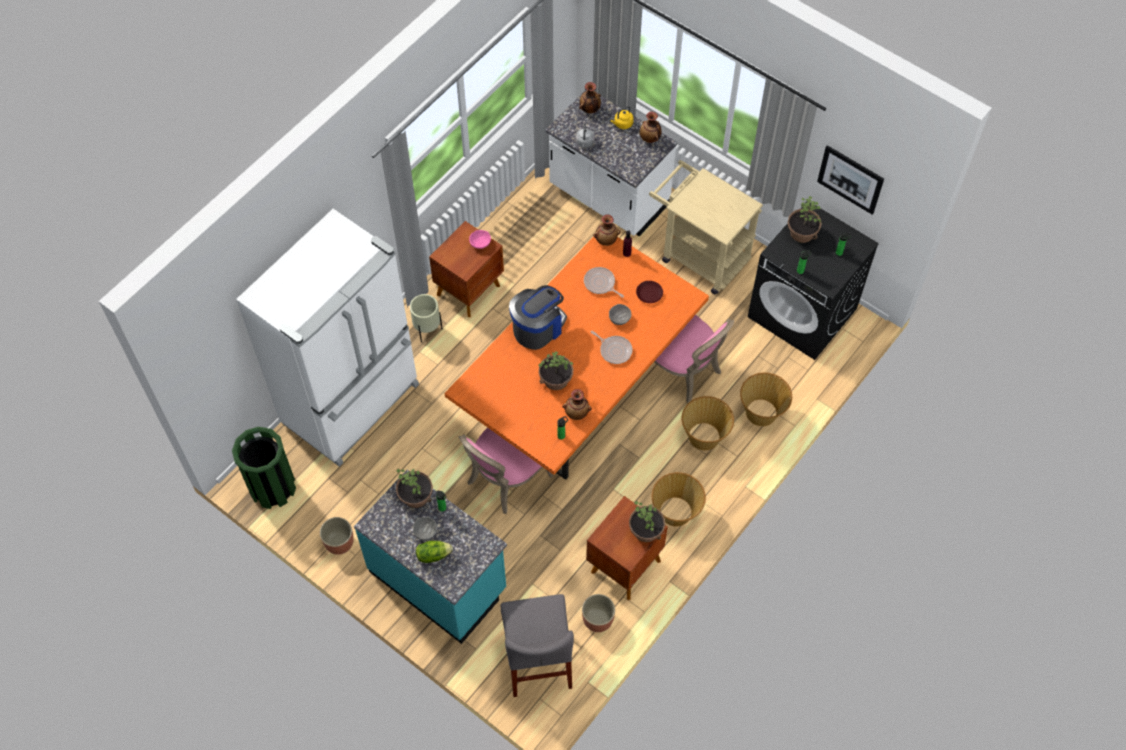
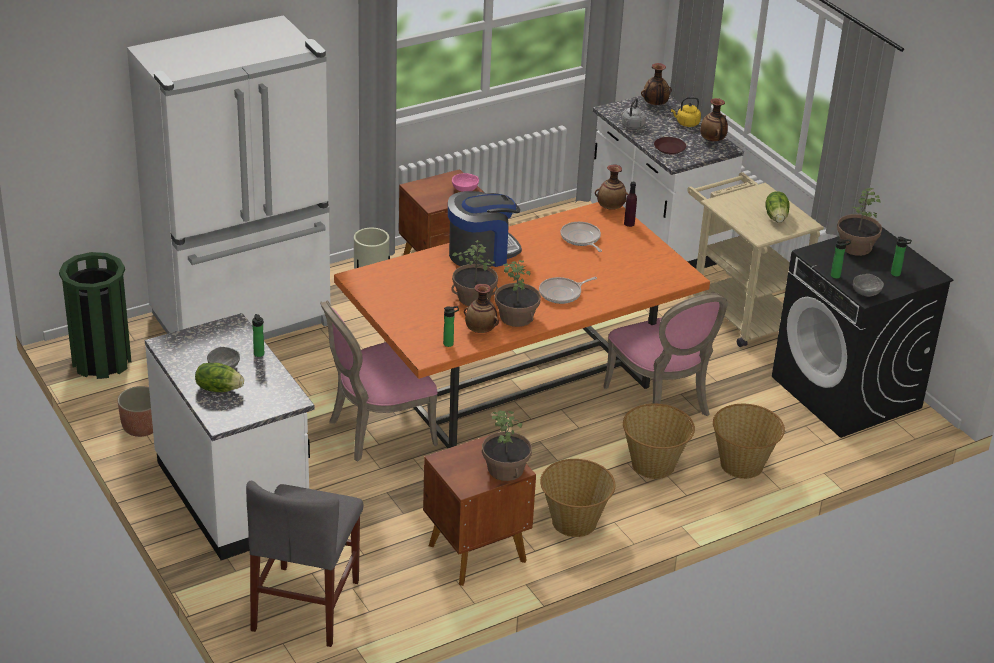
camera: 20 degrees right, 25 degrees down
(416, 496) = (235, 336): potted plant -> potted plant (516, 317)
(439, 580) = (234, 494): turquoise counter -> white counter
(598, 619) = (408, 591): planter -> none
(614, 350) = (562, 293): frying pan -> frying pan turned 90 degrees clockwise
(619, 318) = (586, 270): grey bowl -> grey bowl (866, 293)
(649, 294) = (635, 261): brown plate -> brown plate (669, 148)
(727, 206) = (776, 217): none -> lettuce
(850, 179) = (928, 177): picture -> none

